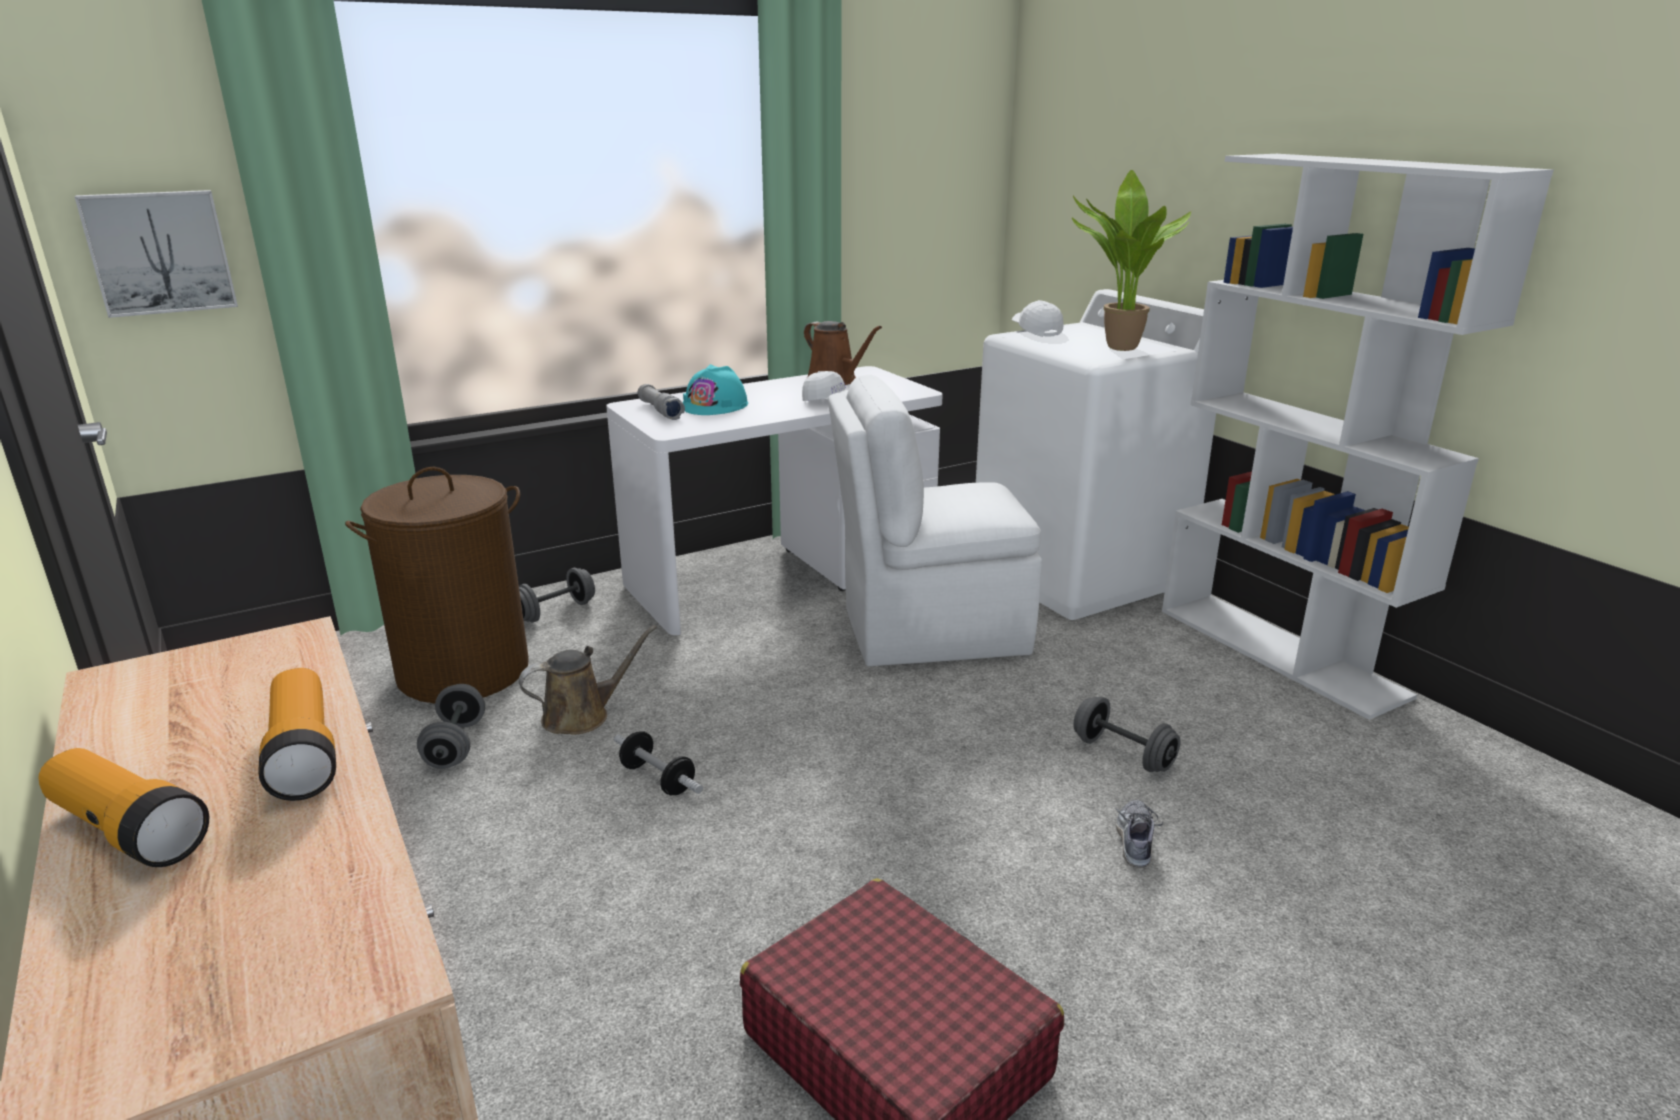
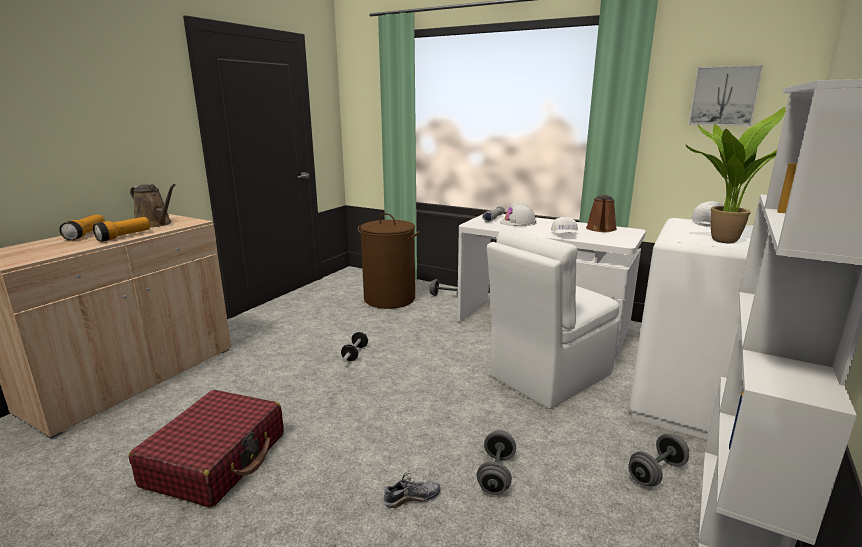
camera: 60 degrees right, 5 degrees down
(160, 252) = (365, 126): picture -> picture (724, 96)
(455, 745) = (345, 314): grey dumbbell -> grey dumbbell (656, 472)
(582, 716) = (382, 326): brown watering can -> brown watering can (155, 224)
(715, 405) = (518, 222): turquoise hard hat -> white hard hat
(929, 631) = (548, 376): white chair -> white chair turned 90 degrees counterclockwise

